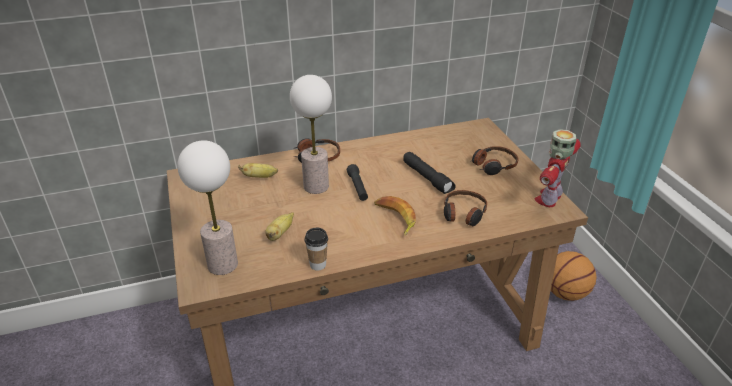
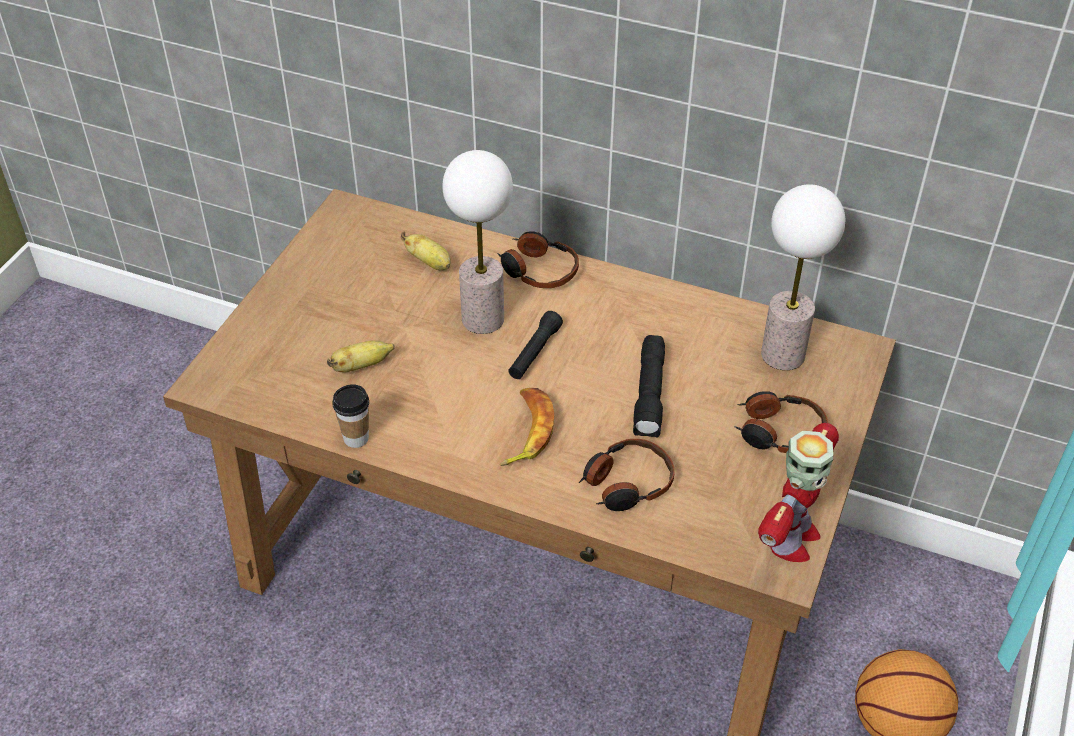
camera: 40 degrees right, 10 degrees up
(223, 264) = (258, 369): table lamp -> table lamp (783, 354)
(549, 198) = (792, 540): toy robot -> toy robot turned 135 degrees clockwise

